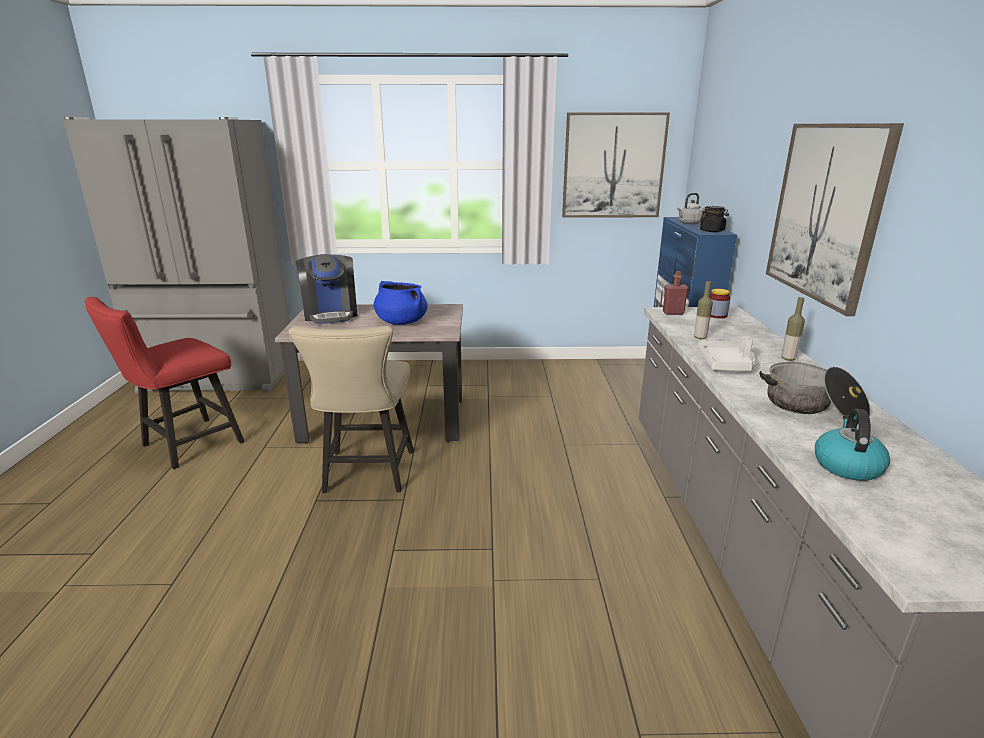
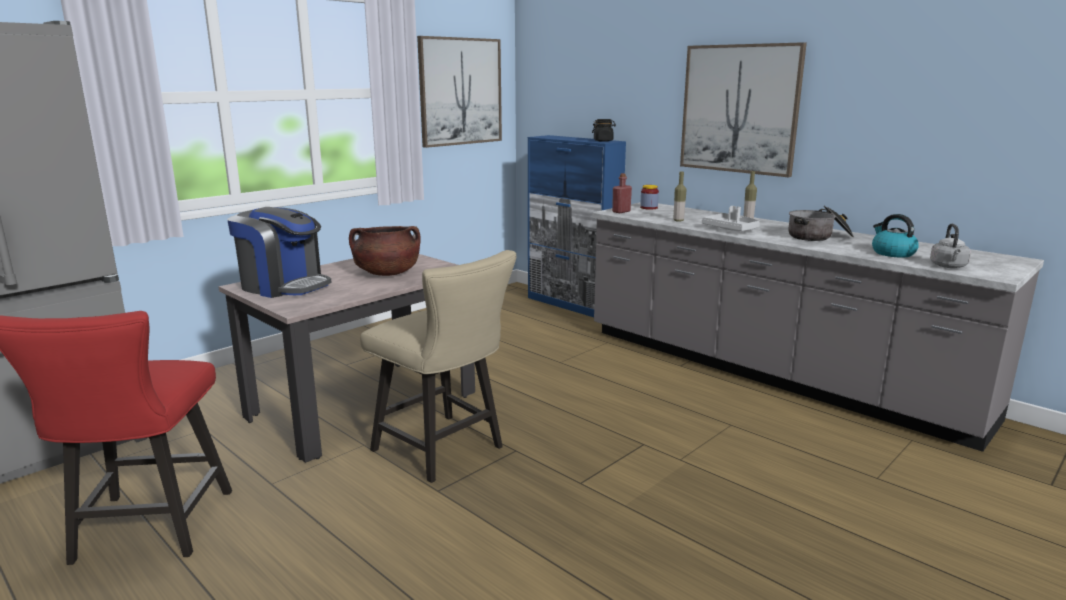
camera: 45 degrees left, 5 degrees down
(401, 322) = (387, 273): blue cooking pot -> brown cooking pot
(689, 223) = (566, 138): grey kettle -> grey kettle (948, 266)

